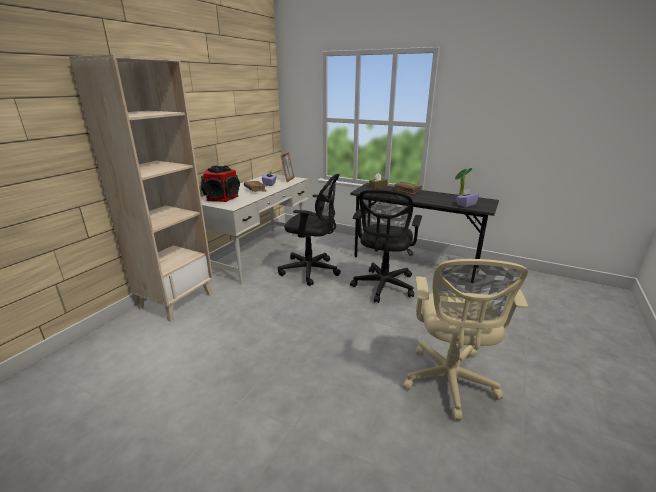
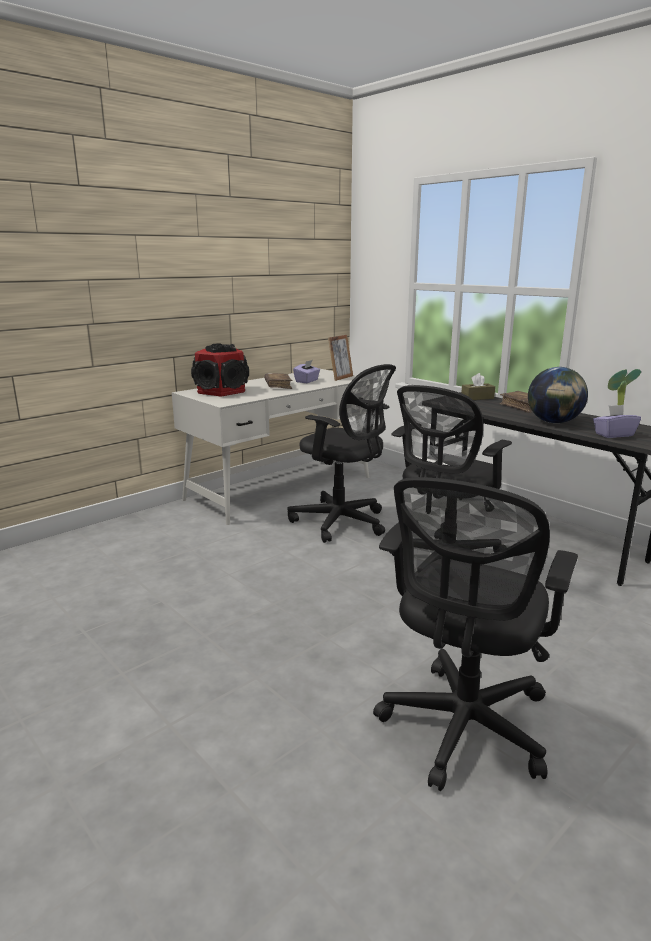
camera: 20 degrees right, 5 degrees down
(176, 300) = (128, 531): beige bookcase -> none
(431, 200) = (554, 422): none -> globe
(449, 383) = (462, 730): beige office chair -> black office chair

